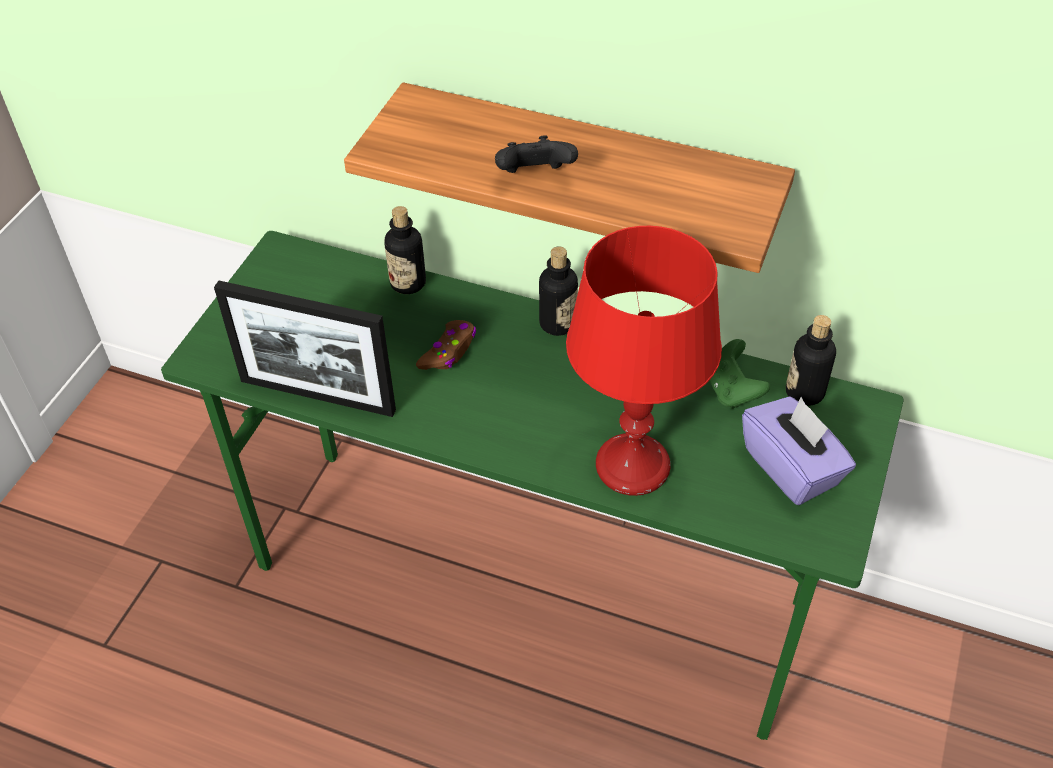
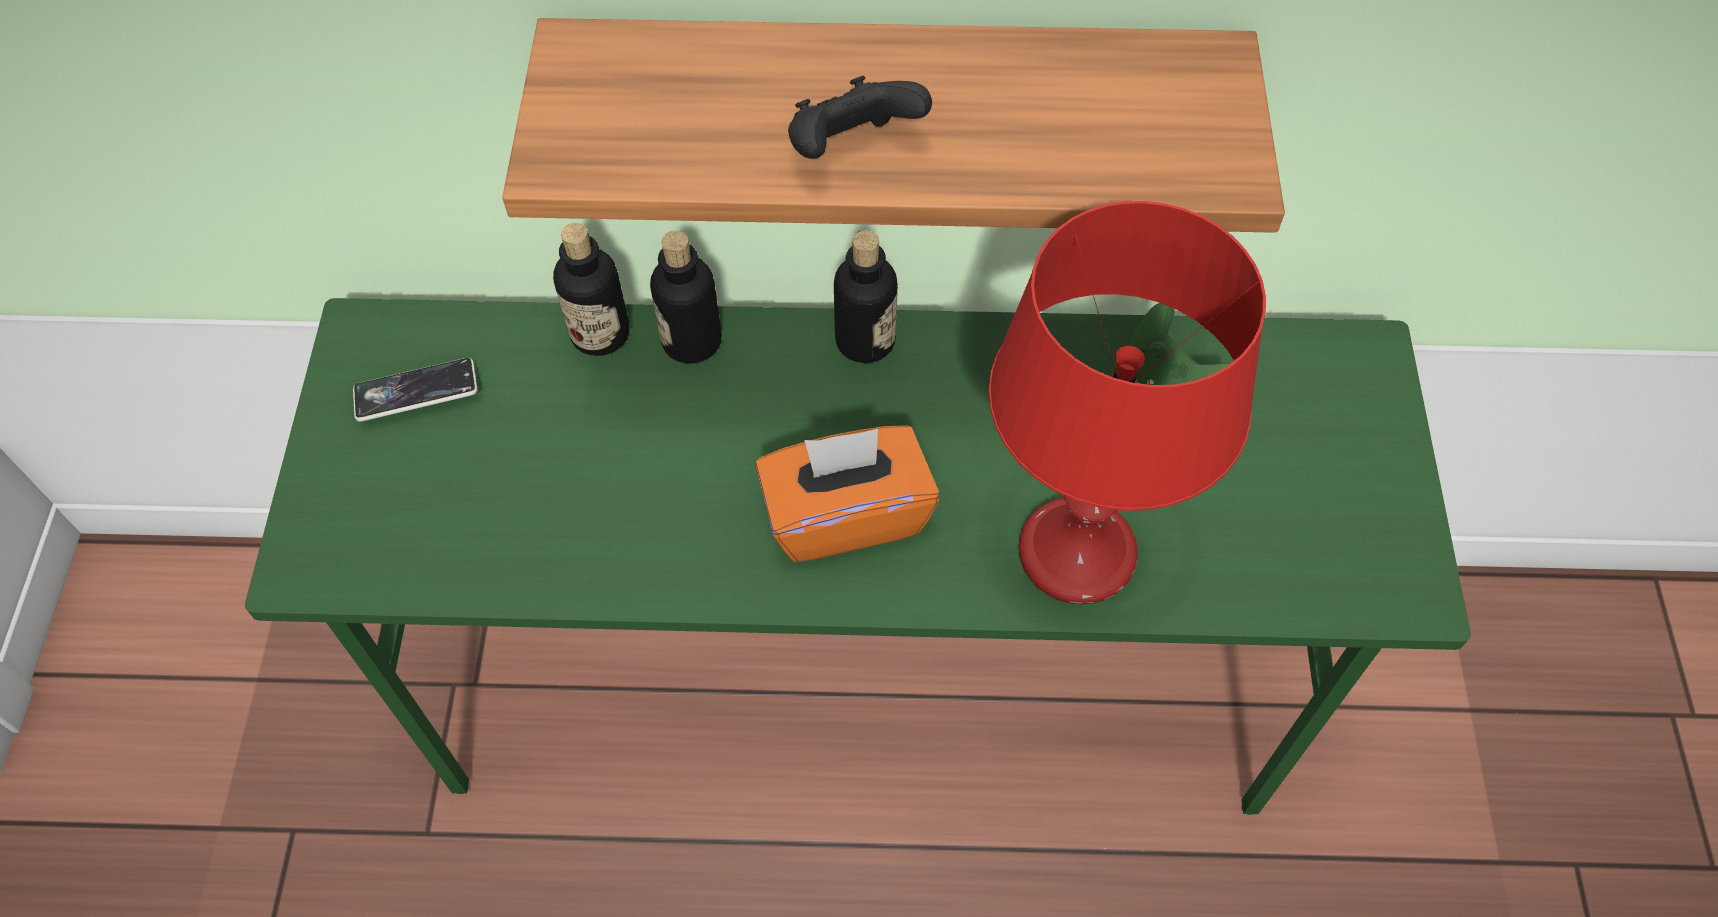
camera: 20 degrees left, 10 degrees up
(295, 288) = (417, 394): none -> phone
(317, 395) = (535, 577): picture frame -> none
(449, 351) = (716, 437): brown game controller -> none
(505, 410) = (846, 515): none -> orange tissue box
(792, 467) = (1303, 484): purple tissue box -> none
(804, 392) = (1270, 354): bottle -> bottle (691, 341)

